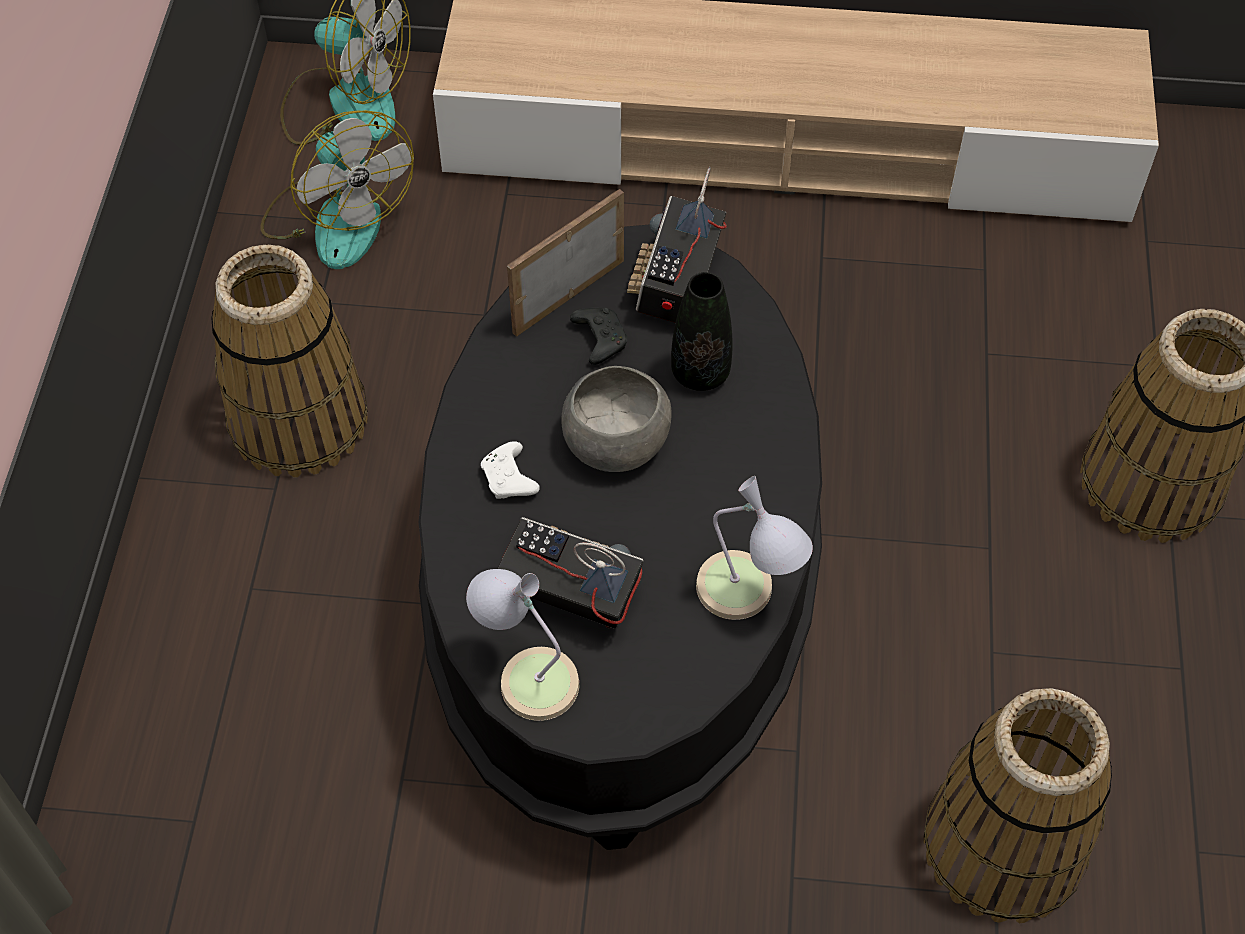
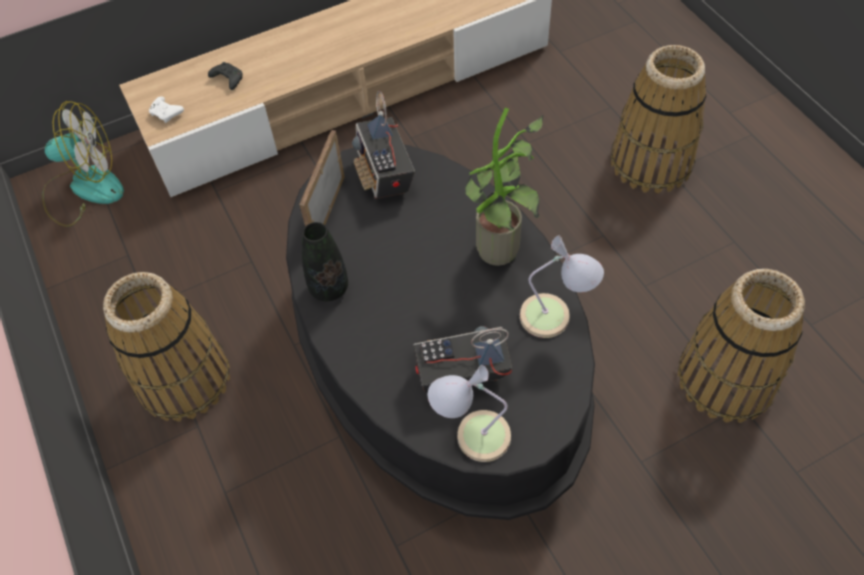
camera: 30 degrees left, 0 degrees up
(337, 217) = (124, 253): fan -> none
(510, 479) = (374, 330): white game controller -> white game controller (167, 114)
(599, 339) = (364, 225): black game controller -> black game controller (227, 79)
(616, 440) = (417, 275): grey bowl -> none
(700, 373) = (434, 213): black vase -> black vase (329, 288)
(745, 475) = (502, 253): none -> potted plant

